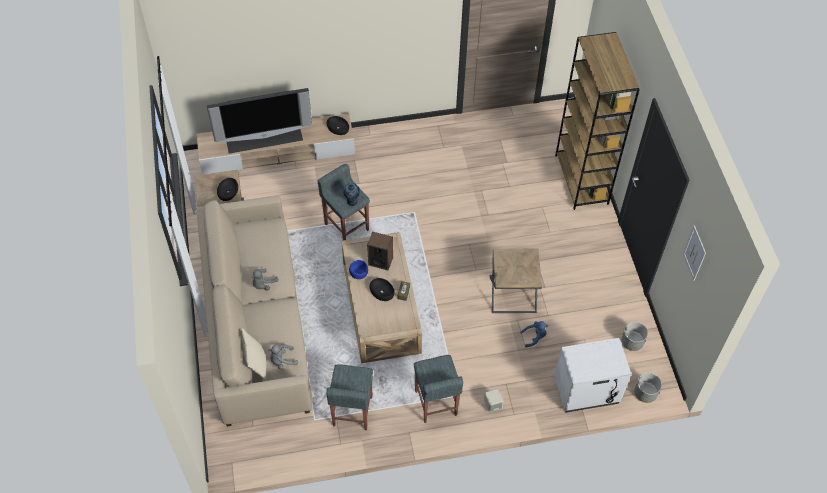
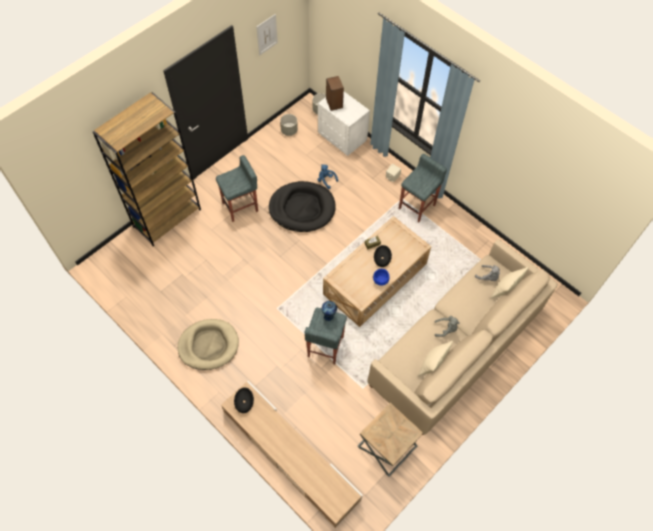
camera: 125 degrees left, 5 degrees up
(228, 192) = (387, 422): black bowl -> none
(243, 253) = (432, 364): none -> beige pillow
(264, 138) = (298, 456): television -> none
(352, 412) = (463, 247): grey stool -> grey stool (241, 207)
(380, 261) = (358, 274): speaker -> speaker (334, 103)
(418, 147) = (208, 345): none -> beige dog bed
(512, 294) = (302, 208): brown side table -> black dog bed

